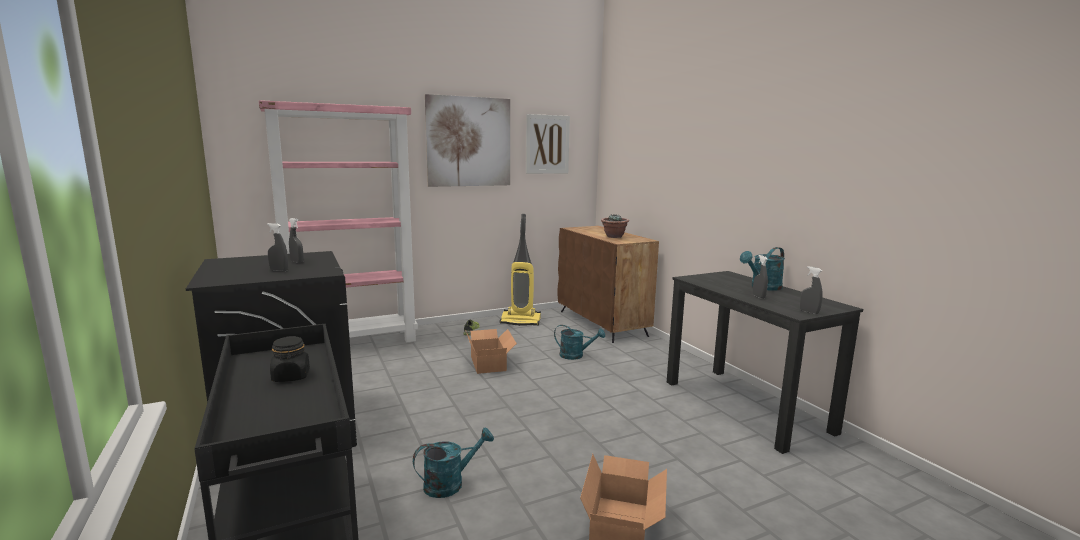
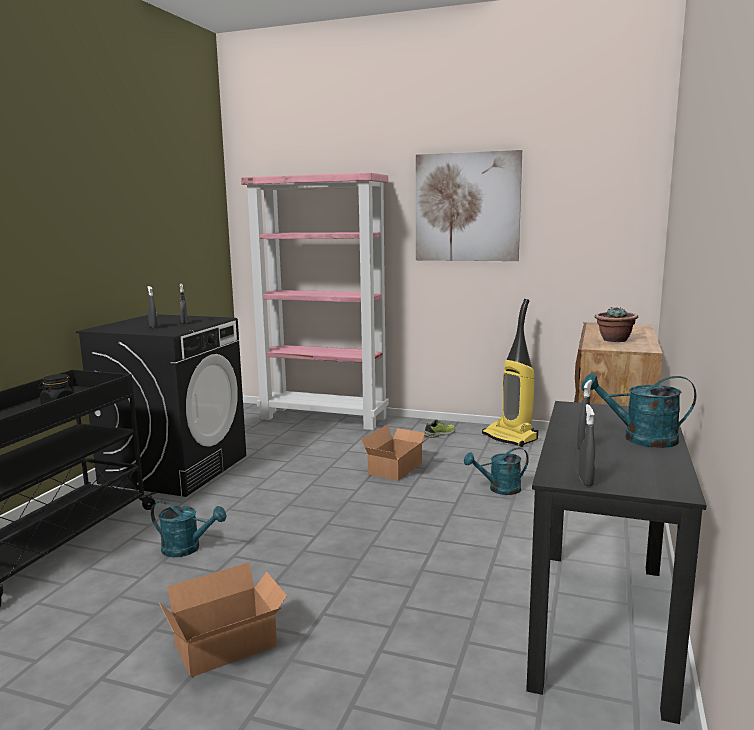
camera: 45 degrees right, 0 degrees up
(547, 144) = (578, 207): picture -> none
(576, 355) = (499, 489): turquoise watering can -> turquoise watering can turned 105 degrees clockwise

